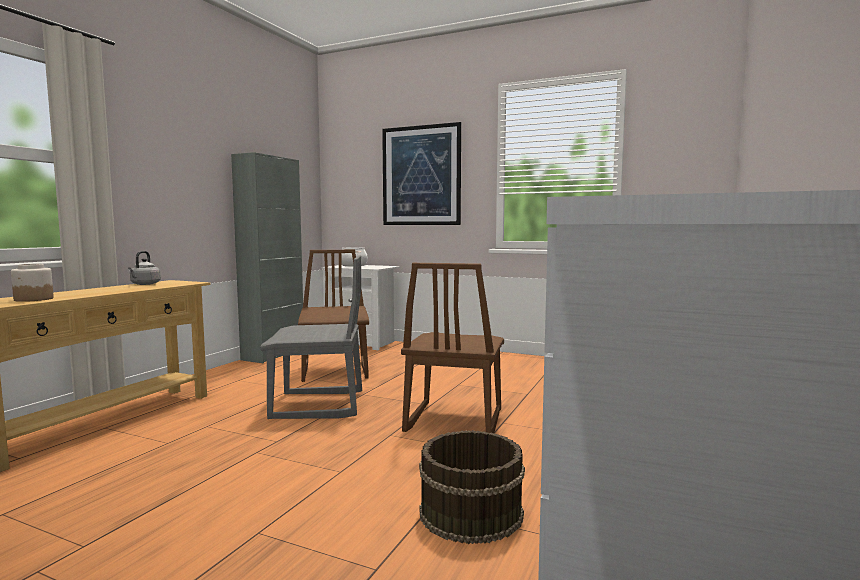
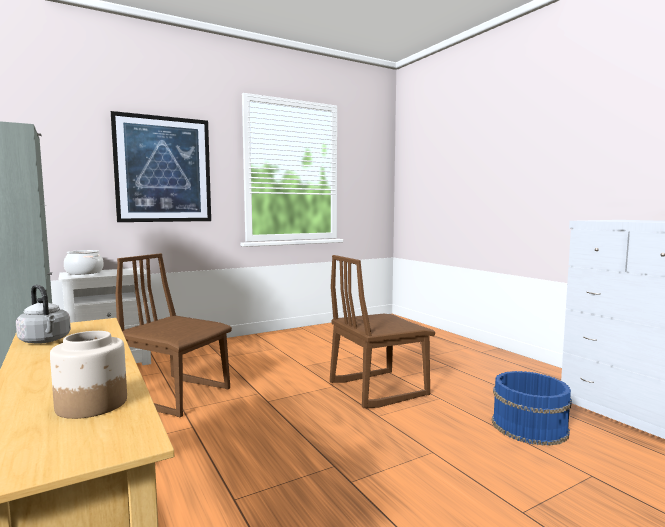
camera: 55 degrees left, 0 degrees up
(318, 405) = (266, 426): grey chair -> none
(453, 421) = (377, 389): brown chair -> brown chair turned 105 degrees clockwise
(470, 512) = (528, 426): brown bucket -> blue bucket

